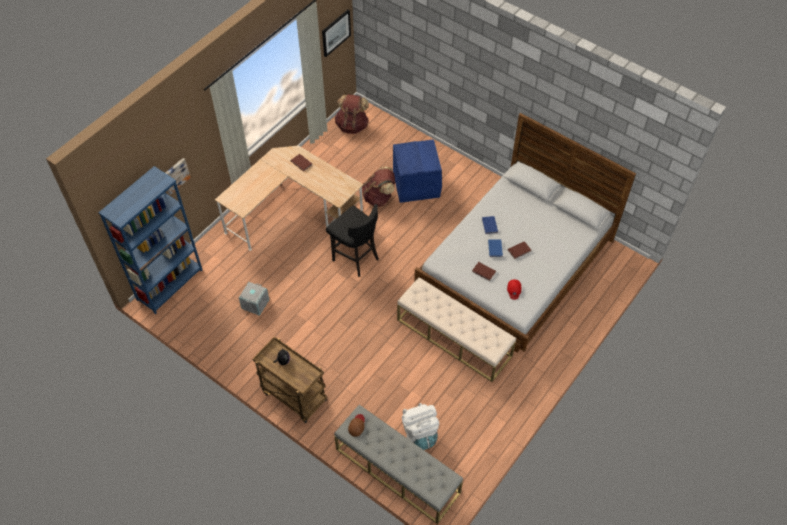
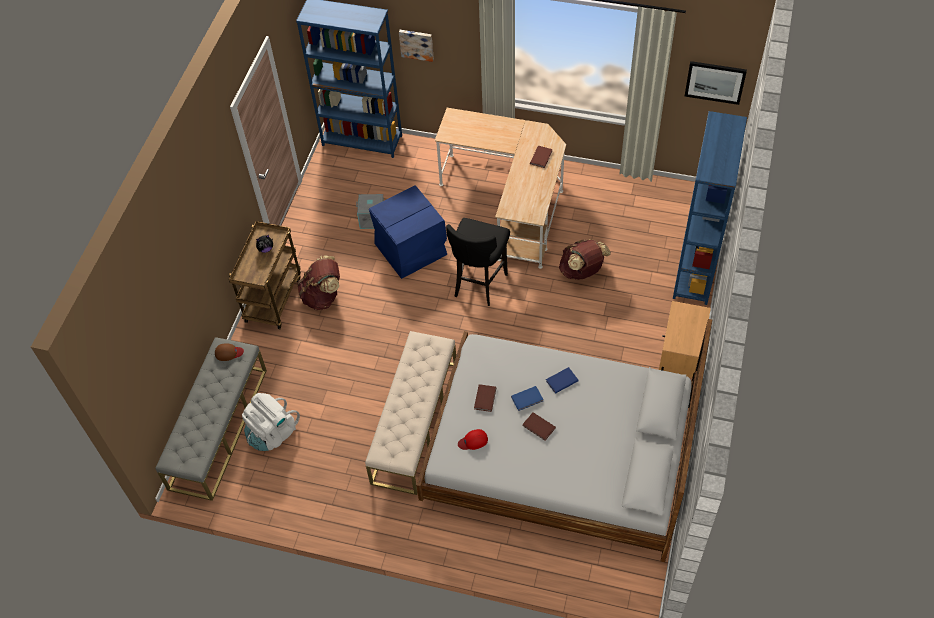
camera: 70 degrees right, 0 degrees up
(352, 125) = (678, 202): brown backpack -> brown backpack (323, 296)
(411, 139) = (695, 269): none -> blue bookcase
(416, 184) = (626, 301): blue storage box -> blue storage box (411, 249)
(477, 177) = (679, 362): none -> beige nightstand

